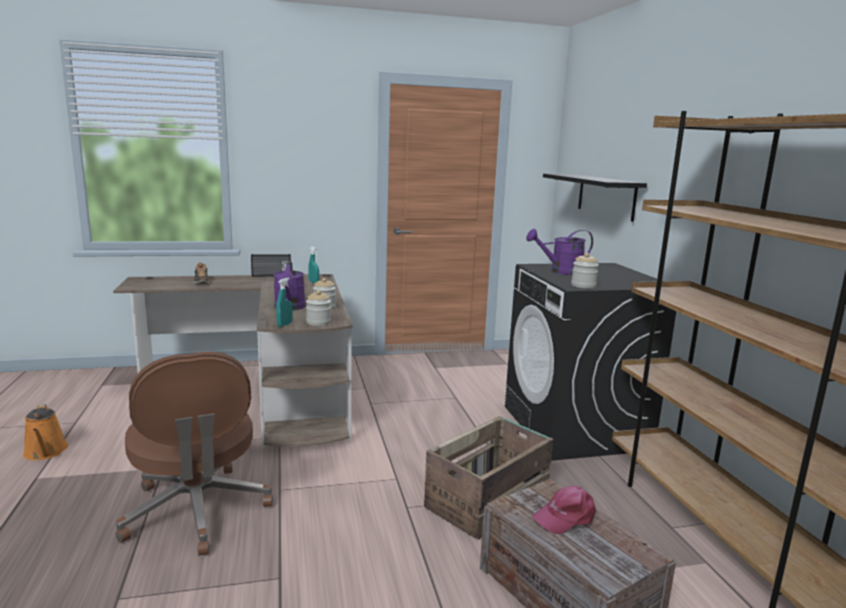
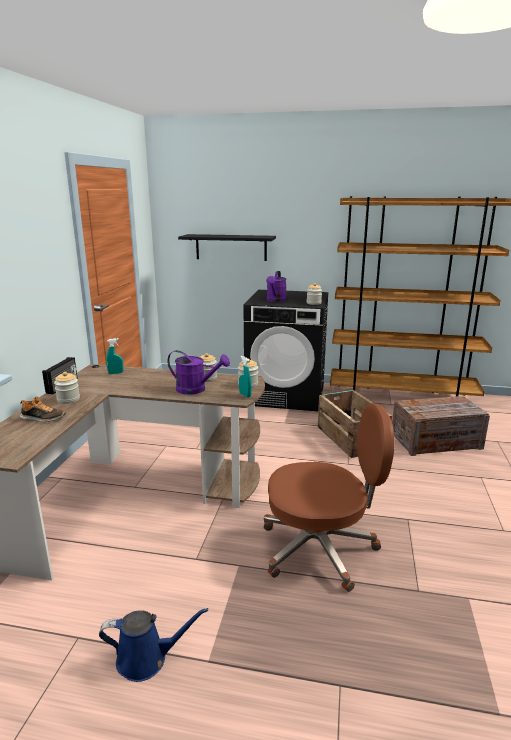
camera: 65 degrees left, 5 degrees up
(45, 452) = (147, 659): orange watering can -> blue watering can
(242, 281) = (68, 399): none -> jar
(565, 517) = (430, 406): pink cap -> none

